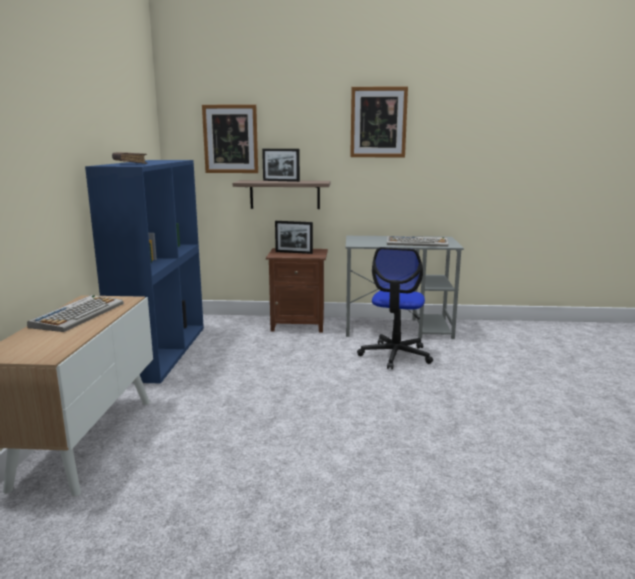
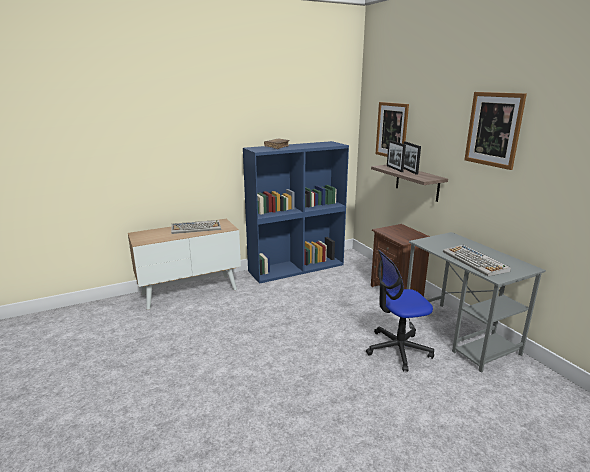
camera: 60 degrees right, 5 degrees up
(294, 252) = (400, 232): picture frame -> picture frame (394, 168)

